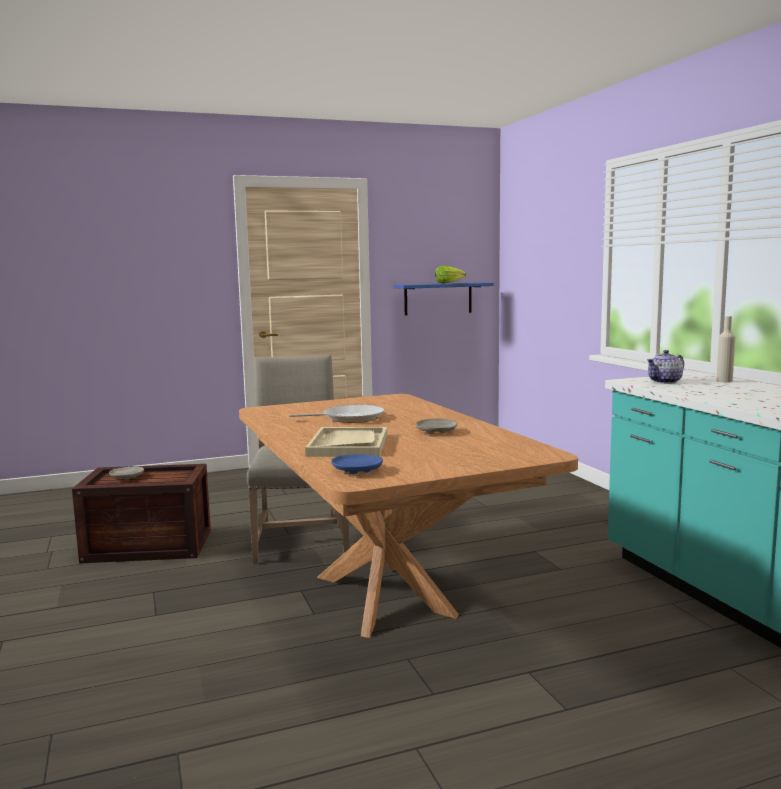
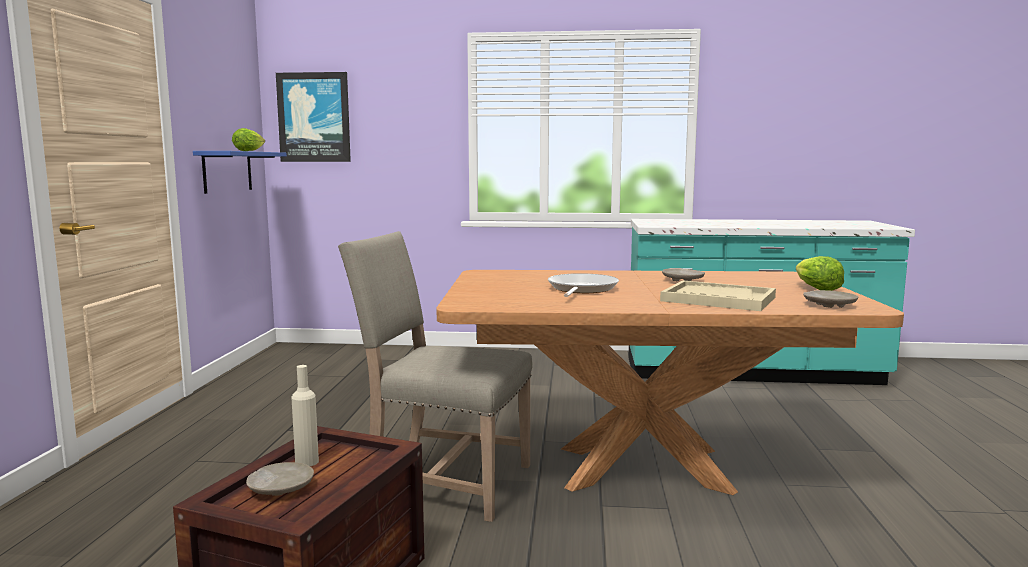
camera: 65 degrees left, 0 degrees up
(357, 471) = (829, 305): blue plate -> beige plate
(452, 464) = (815, 289): none -> lettuce
(521, 251) = (314, 117): none -> picture
(665, 382) = (667, 223): teapot -> none
(724, 381) = (679, 220): beige bottle -> beige bottle (307, 462)

